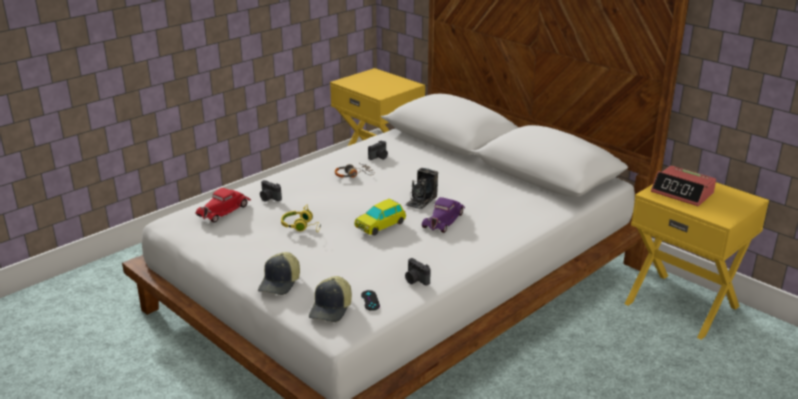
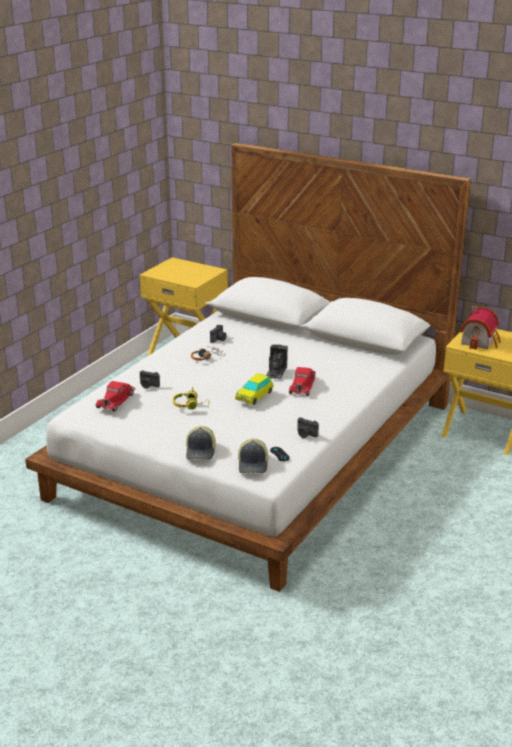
camera: 15 degrees left, 0 degrees up
(443, 220) = (302, 385): purple toy car -> red toy car
(682, 193) = (480, 341): alarm clock -> toy house

